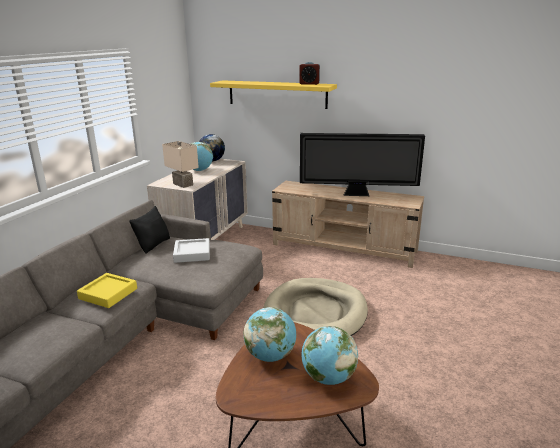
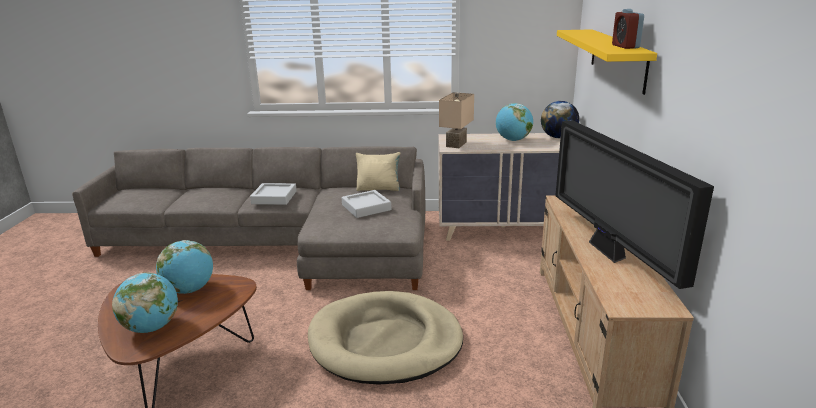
camera: 70 degrees right, 0 degrees up
(108, 294) = (274, 197): yellow tray -> grey tray
(153, 245) = (379, 189): black pillow -> beige pillow

